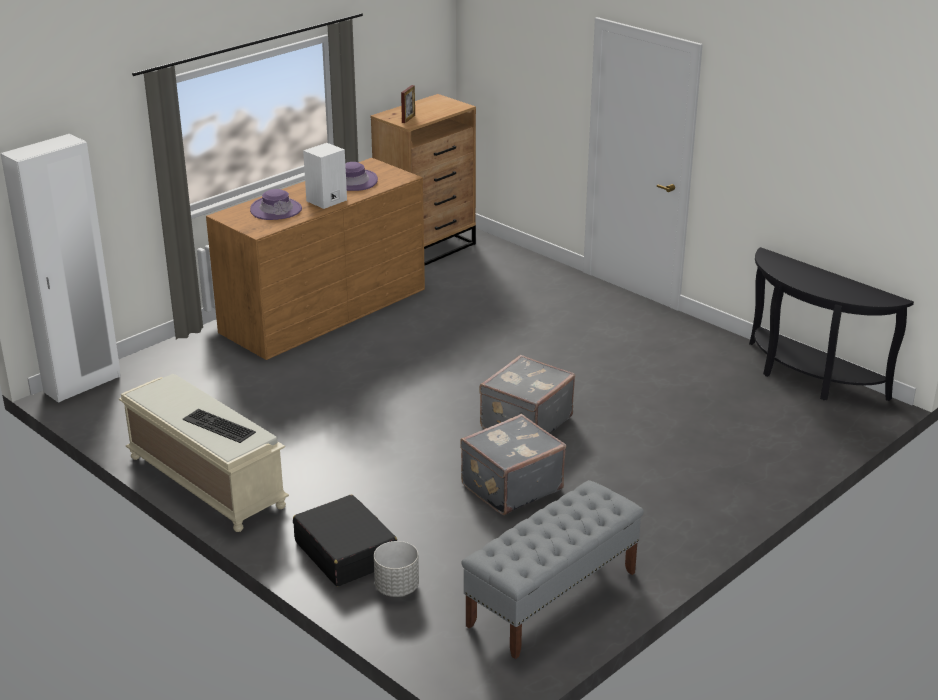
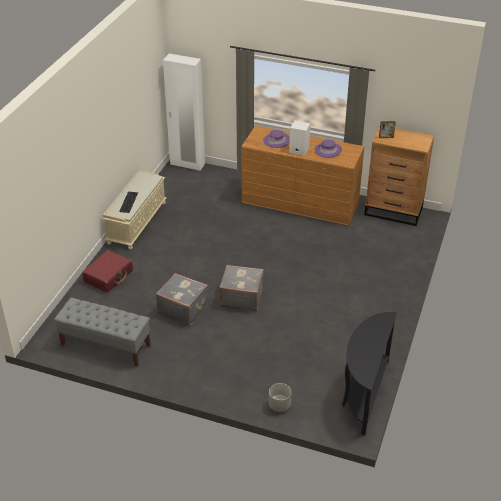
camera: 65 degrees right, 10 degrees up
(345, 552) = (108, 276): black suitcase -> red suitcase
(397, 588) = (92, 298): grey planter -> grey planter (279, 405)

